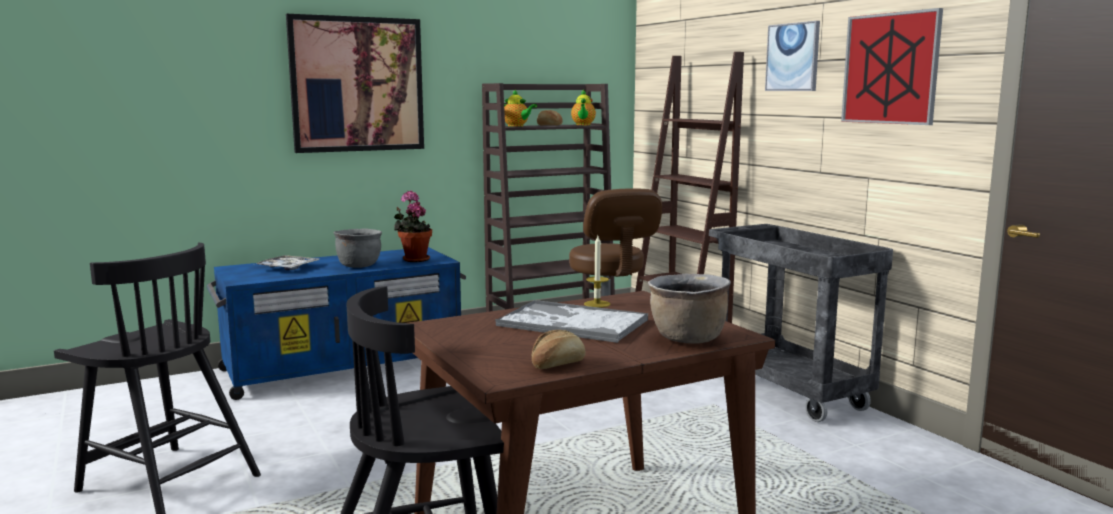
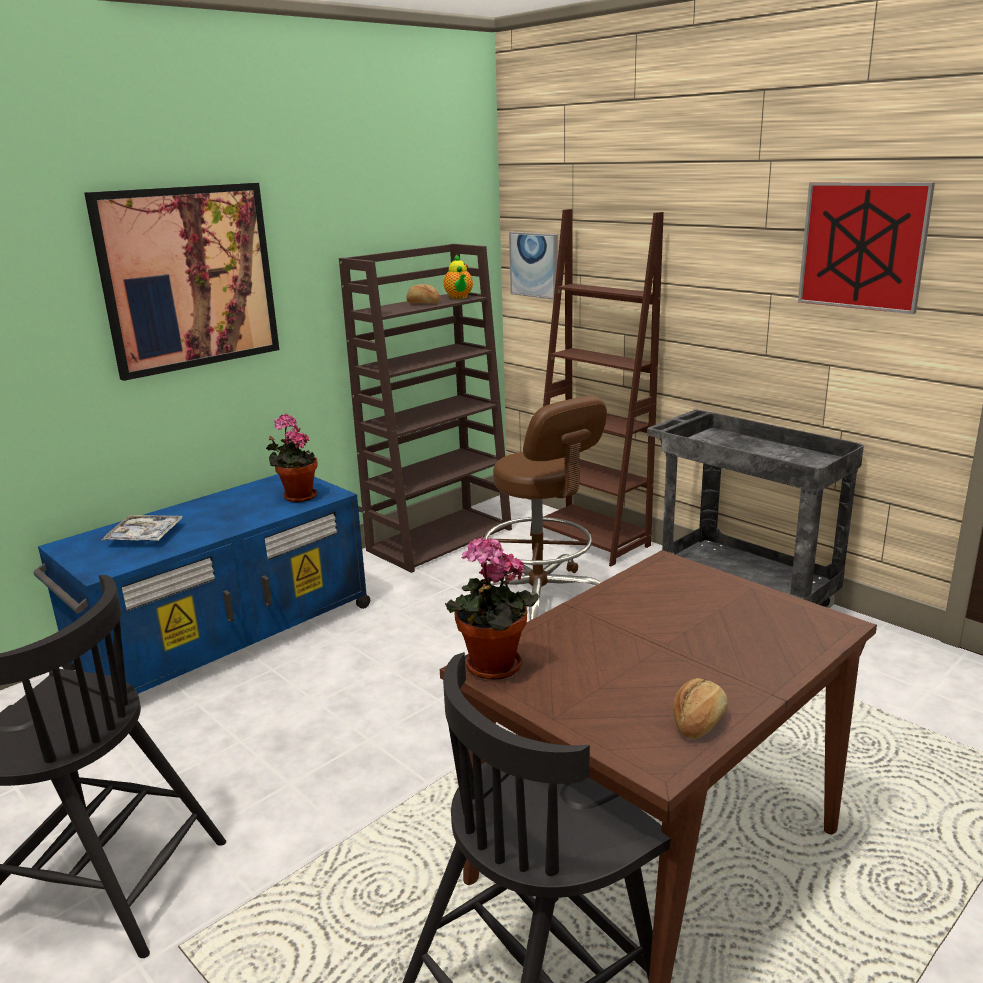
camera: 15 degrees left, 10 degrees up
(359, 265) = (236, 518): grey cooking pot -> none
(434, 327) = (491, 669): none -> potted plant
(517, 126) = (387, 309): teapot -> none
(571, 323) = (641, 631): tray -> none
(597, 304) = (636, 586): candle -> none
(687, 339) = (791, 641): brown cooking pot -> none
(793, 57) = (729, 222): picture -> picture (534, 265)

